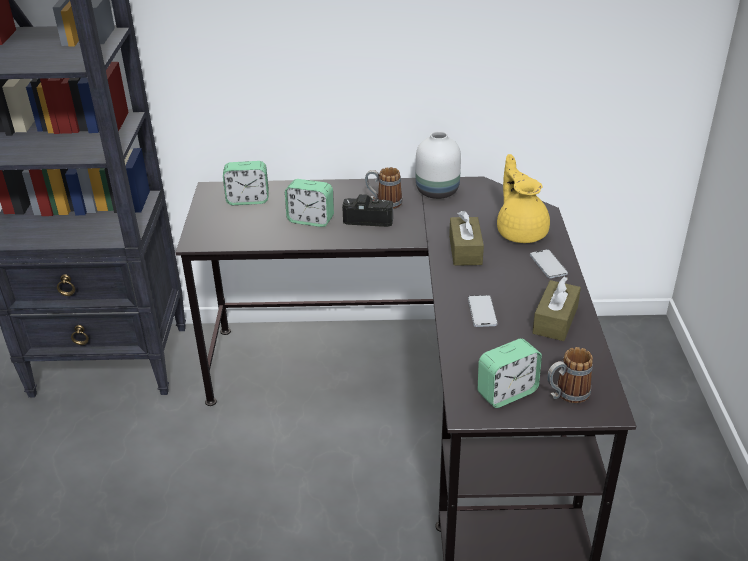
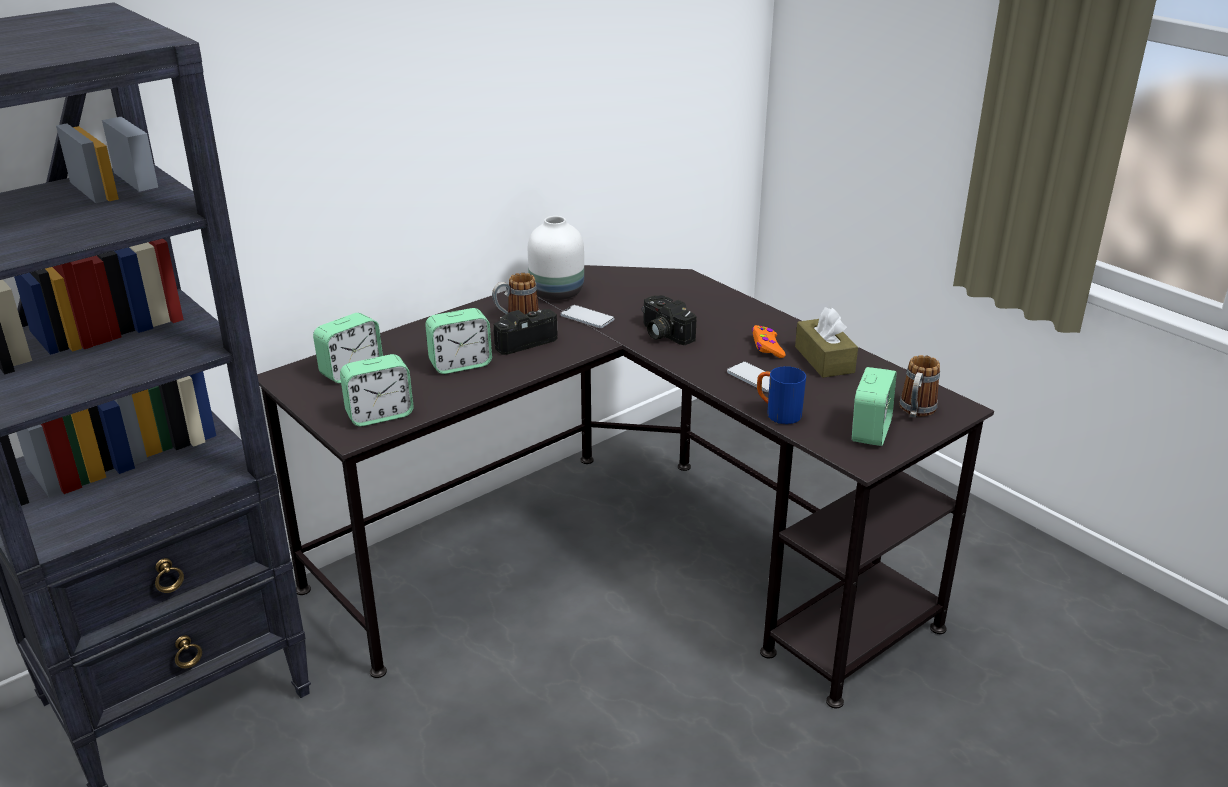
camera: 40 degrees left, 5 degrees down
(225, 235) = (379, 415): none -> alarm clock
(458, 346) = (777, 414): none -> blue mug
(465, 250) = (663, 334): brown tissue box -> camera
(521, 232) = (689, 300): yellow teapot -> none
(525, 291) = (767, 347): none -> orange game controller
(548, 264) = (753, 318): phone -> phone (587, 318)

